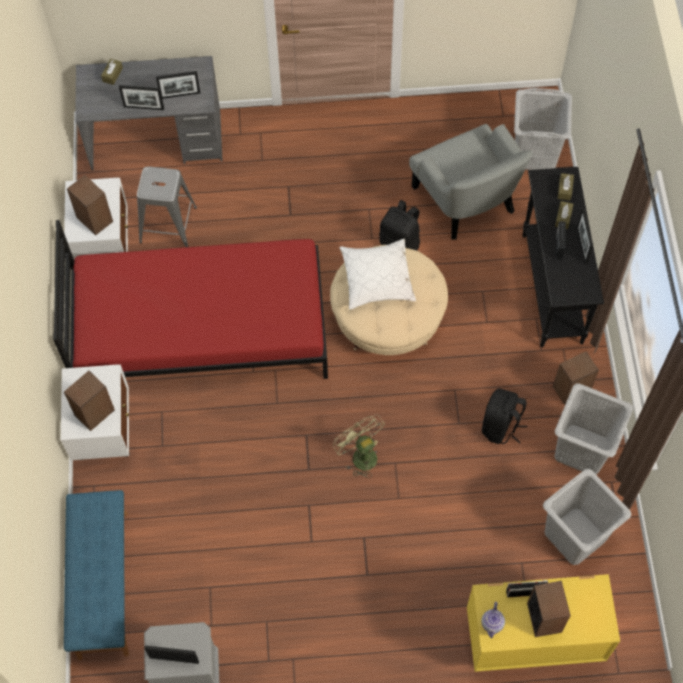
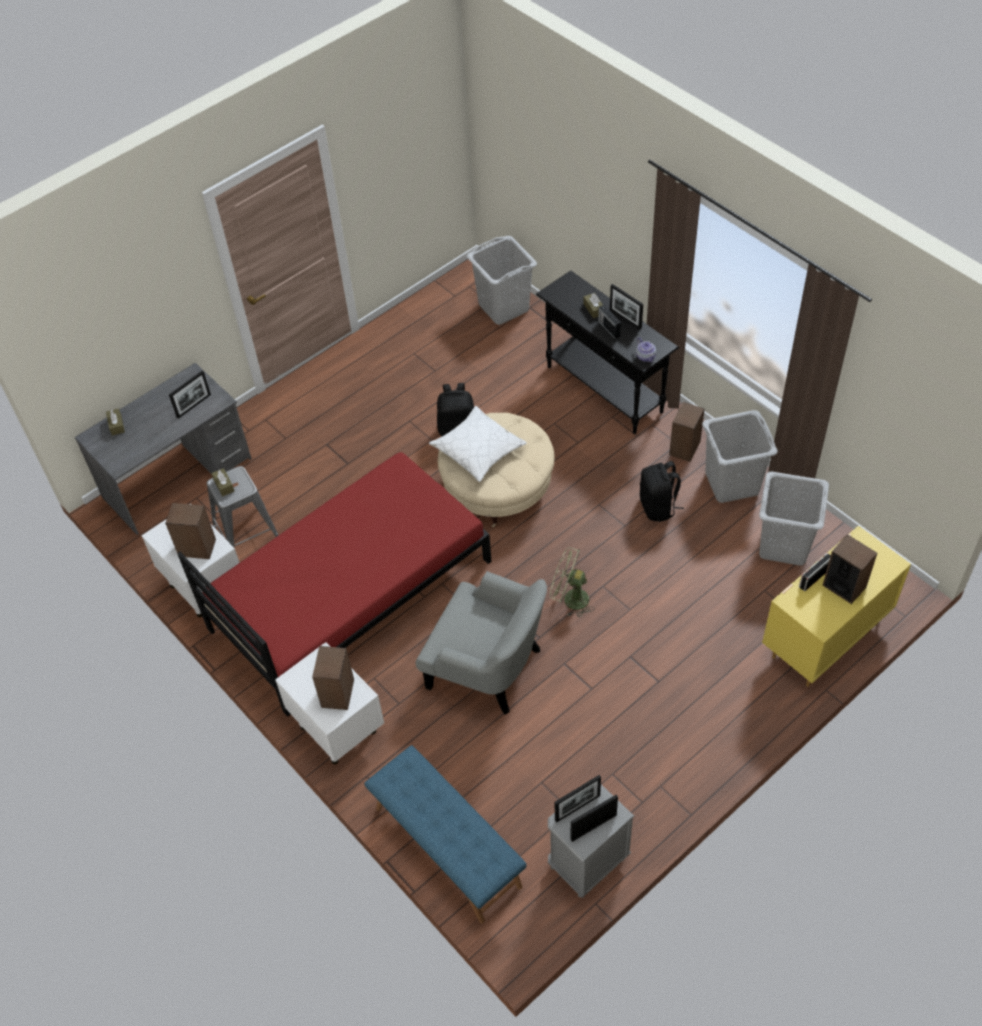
camera: 35 degrees left, 10 degrees down
(144, 107) = (169, 433): picture frame -> picture frame (577, 808)
(466, 200) = (481, 369): grey armchair -> grey armchair (487, 667)
(492, 624) = (812, 617): teapot -> teapot (646, 357)
(565, 189) = (576, 290): brown tissue box -> brown tissue box (224, 485)

